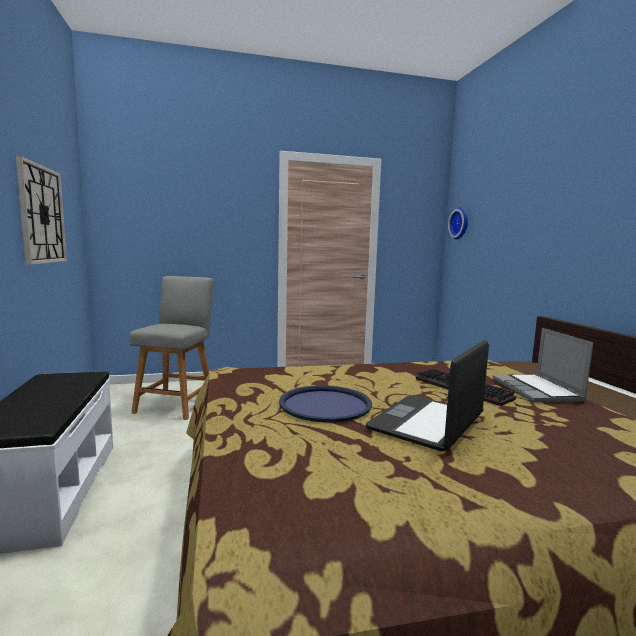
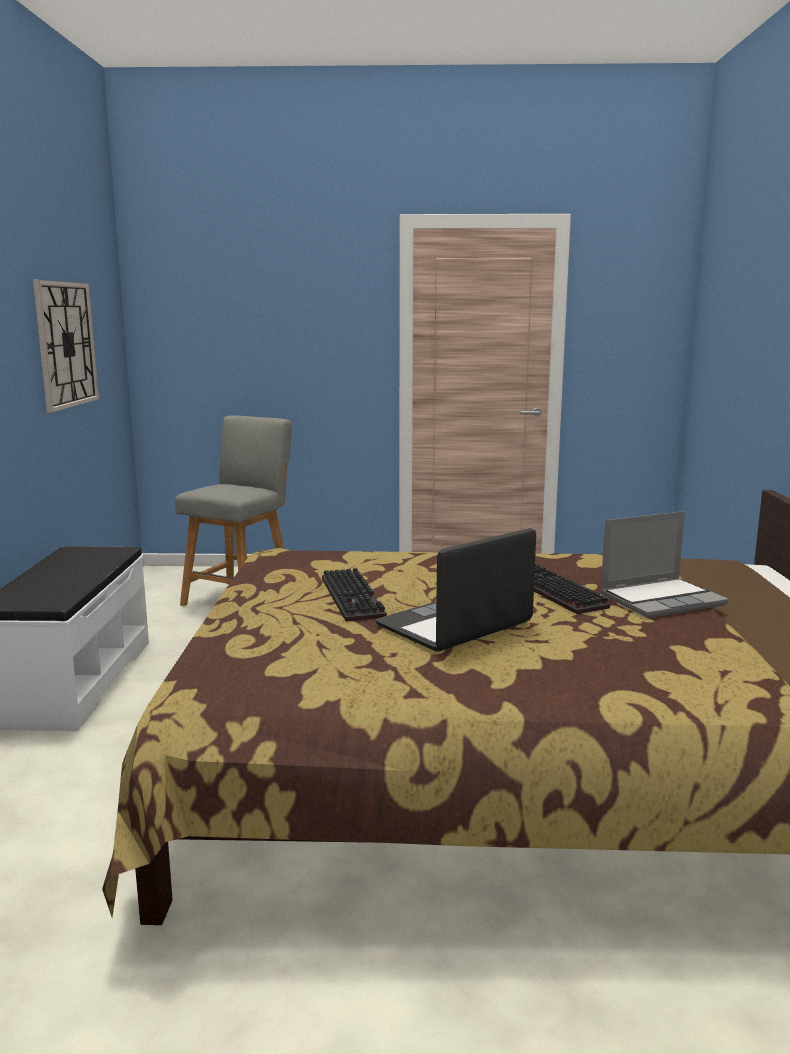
camera: 15 degrees right, 5 degrees up
(325, 404) = (355, 598): blue tray -> keyboard
(460, 223) = (706, 321): wall clock -> none
(537, 390) = (662, 599): laptop -> laptop turned 120 degrees counterclockwise

